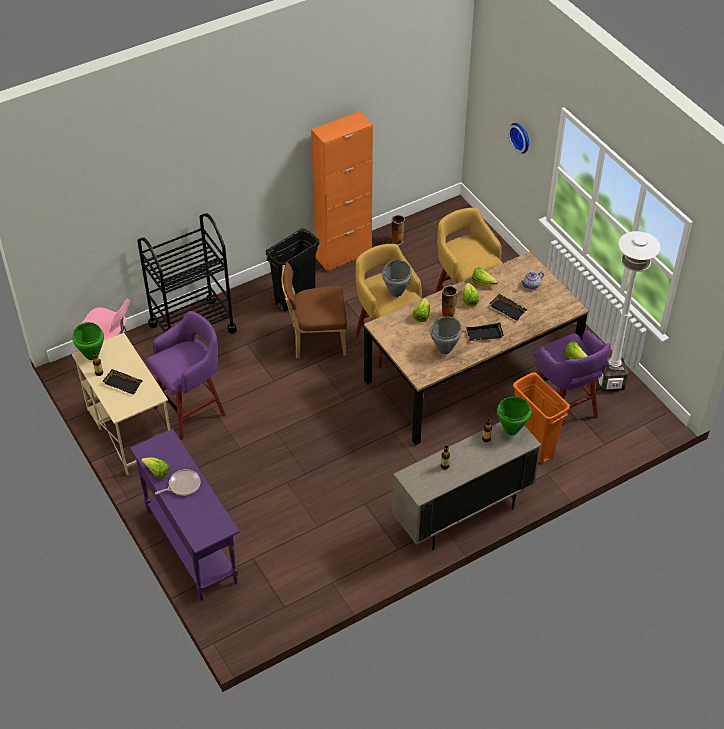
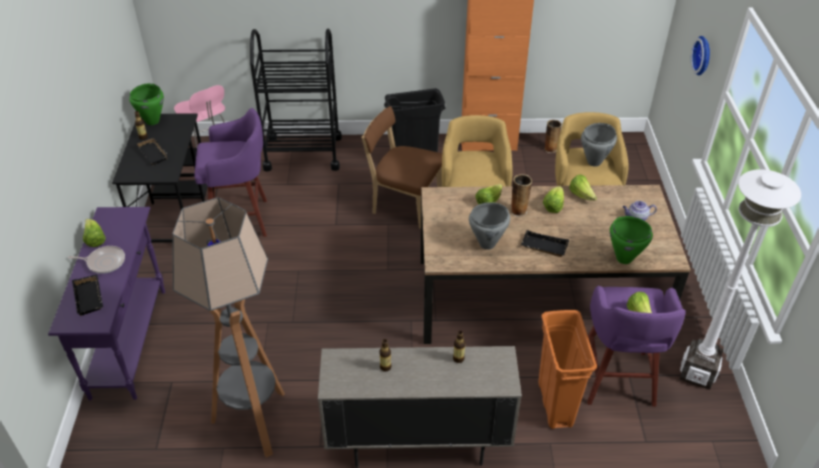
camera: 30 degrees right, 5 degrees down
(129, 430) = (175, 214): beige desk -> black desk
(339, 555) = (254, 422): none -> floor lamp
(396, 292) = (482, 172): grey cooking pot -> grey cooking pot (594, 162)
(509, 309) = (592, 231): black tray -> black tray (90, 298)
(511, 430) = (496, 361): green cooking pot -> green cooking pot (624, 258)

